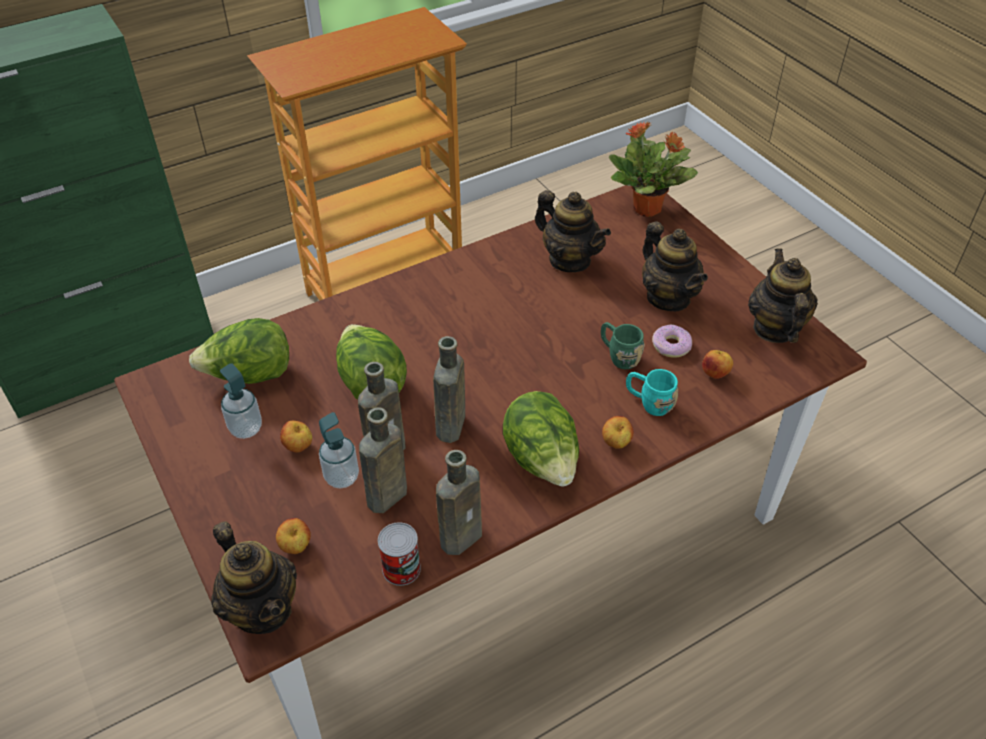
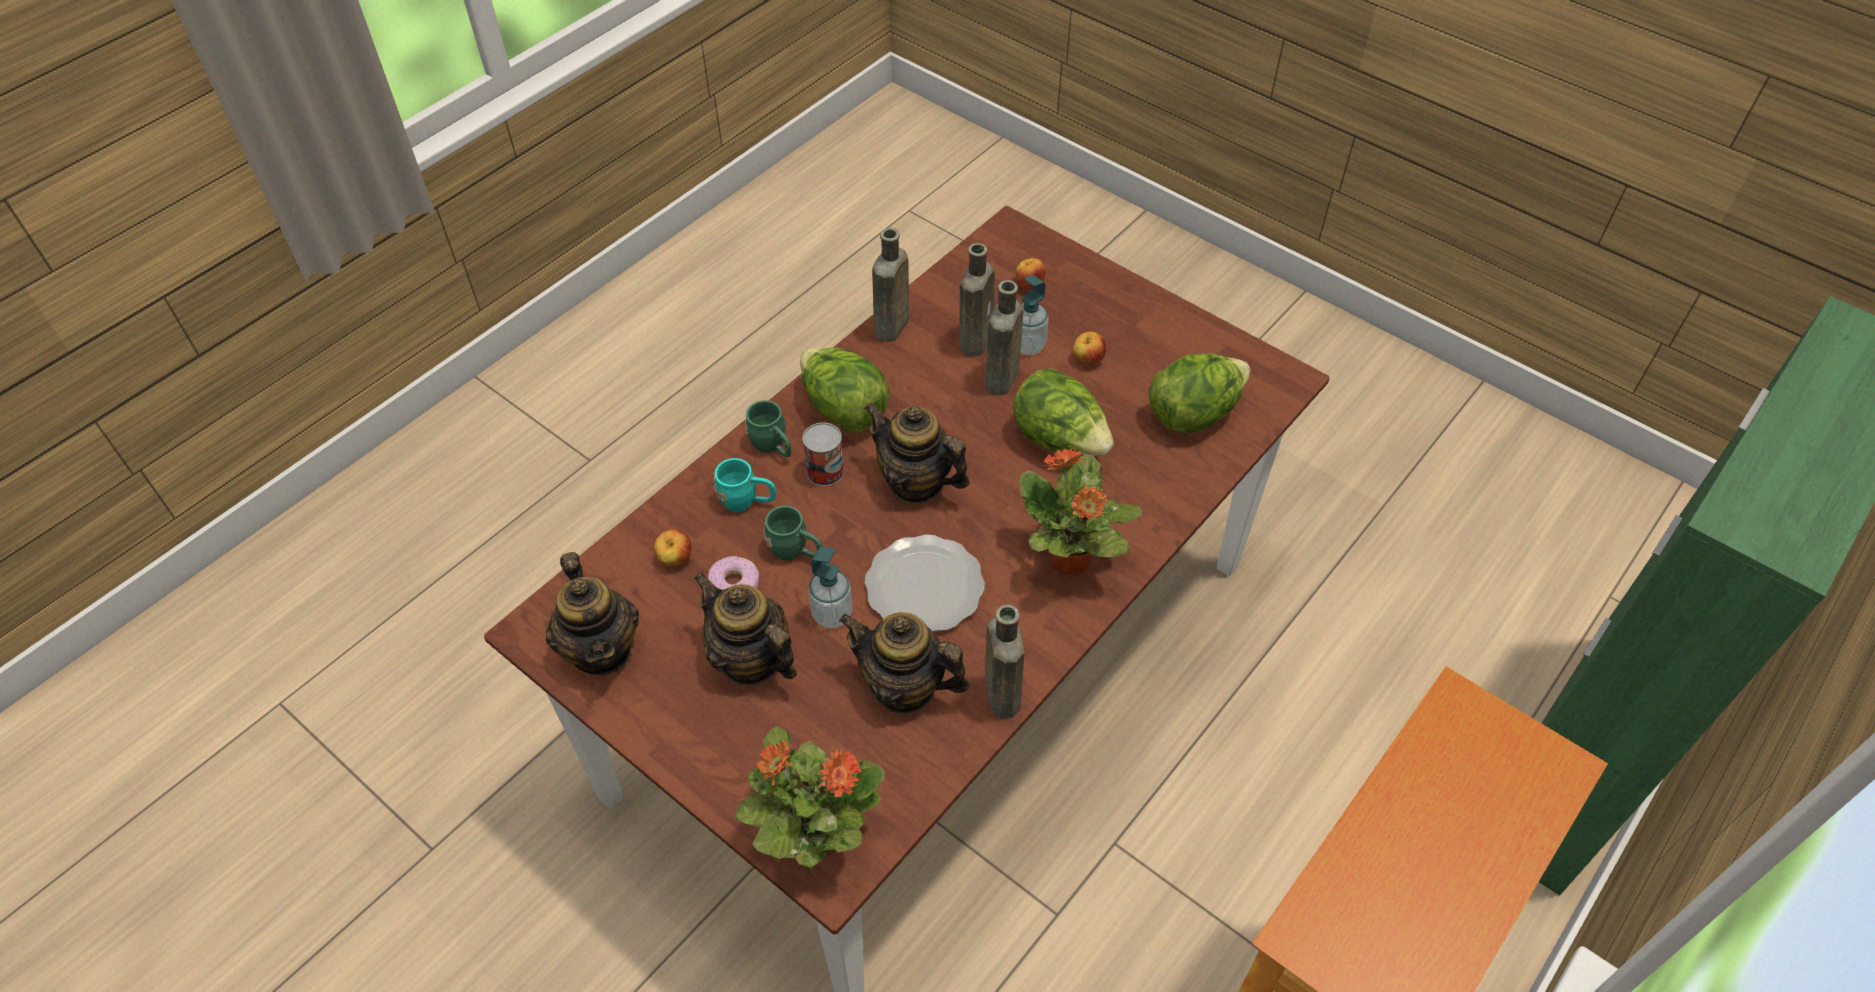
camera: 160 degrees right, 5 degrees up
(246, 428) = (1151, 362): soap dispenser -> soap dispenser (832, 614)
(263, 609) = (1024, 241): teapot -> teapot (916, 483)
(401, 568) = (931, 293): can -> can (825, 471)
(420, 301) = (1070, 560): none -> potted plant
(450, 429) = (950, 416): brown bottle -> brown bottle (1001, 691)
(532, 311) = (923, 586): none -> plate
(616, 443) = (773, 447): apple -> green mug

